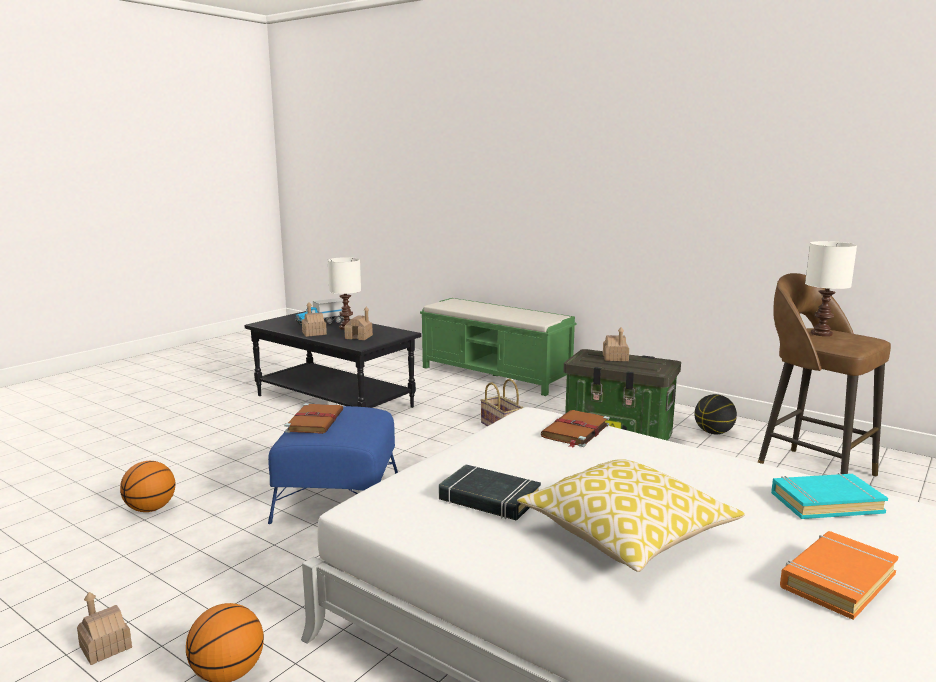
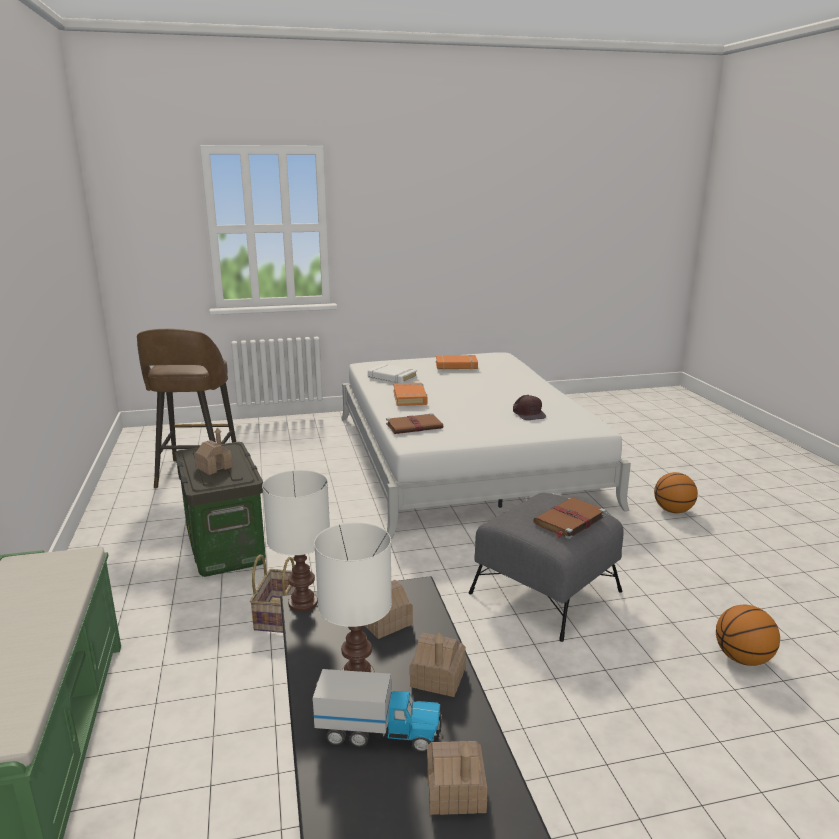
camera: 140 degrees left, 5 degrees up
(105, 646) = (749, 545): toy house -> toy house (455, 791)
(337, 499) = (546, 592): blue ottoman -> grey ottoman
(489, 499) = (528, 413): black book -> brown cap
(626, 534) = (493, 390): pillow -> none
(678, 464) = (410, 398): none -> orange book
(713, 432) = (146, 520): basketball -> none
(820, 334) = (185, 365): white table lamp -> white table lamp (304, 603)
(825, 502) = (392, 377): turquoise book -> white book

